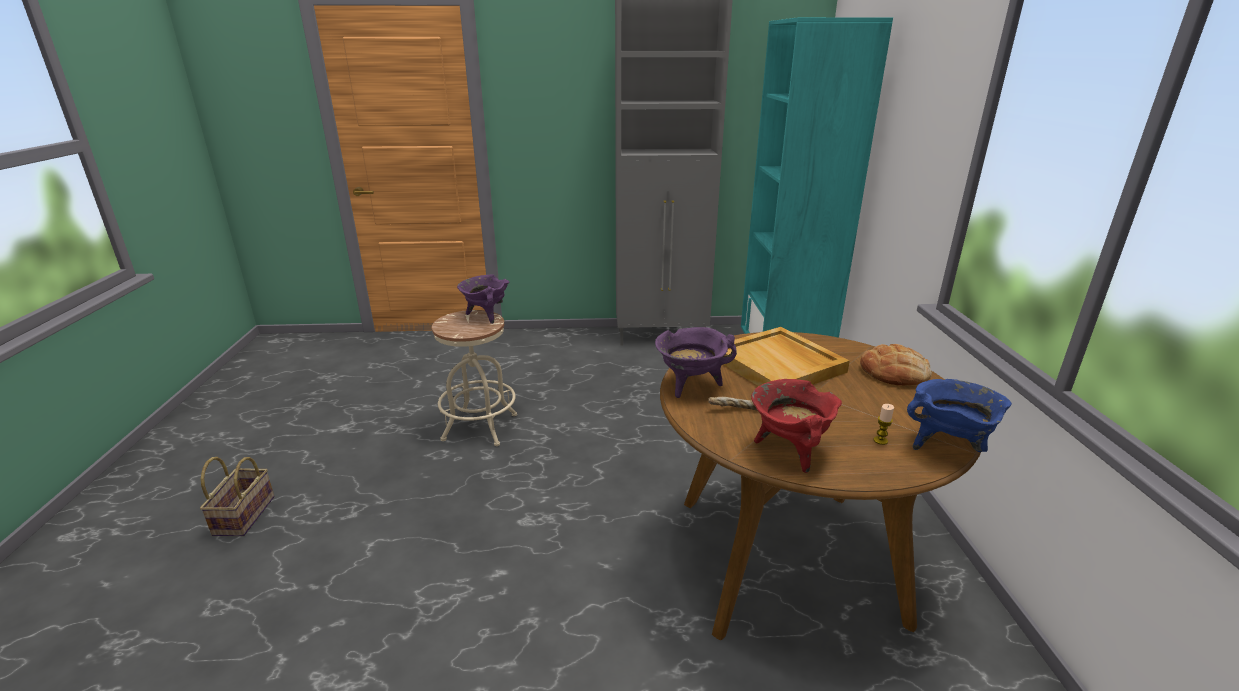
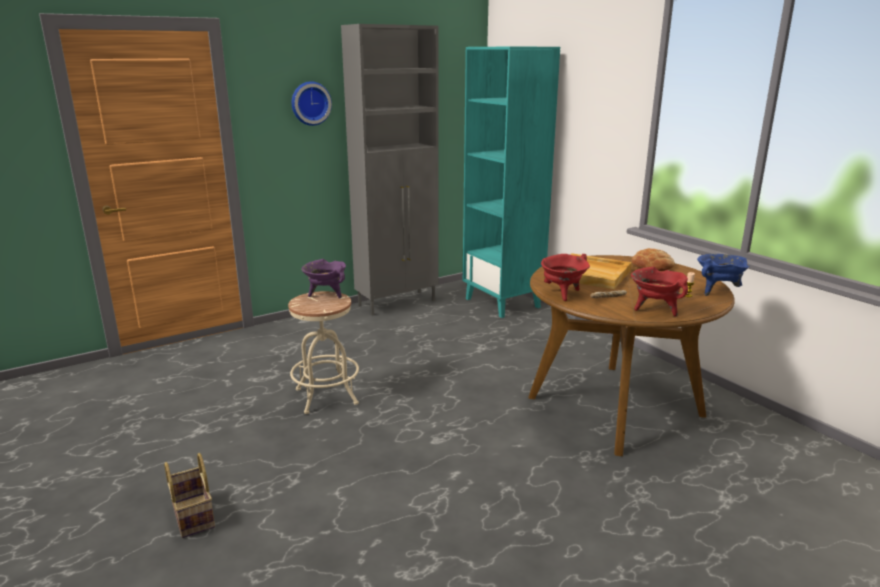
camera: 30 degrees left, 5 degrees down
(575, 92) = (310, 103): none -> wall clock
(691, 386) = (562, 294): purple cooking pot -> red cooking pot

